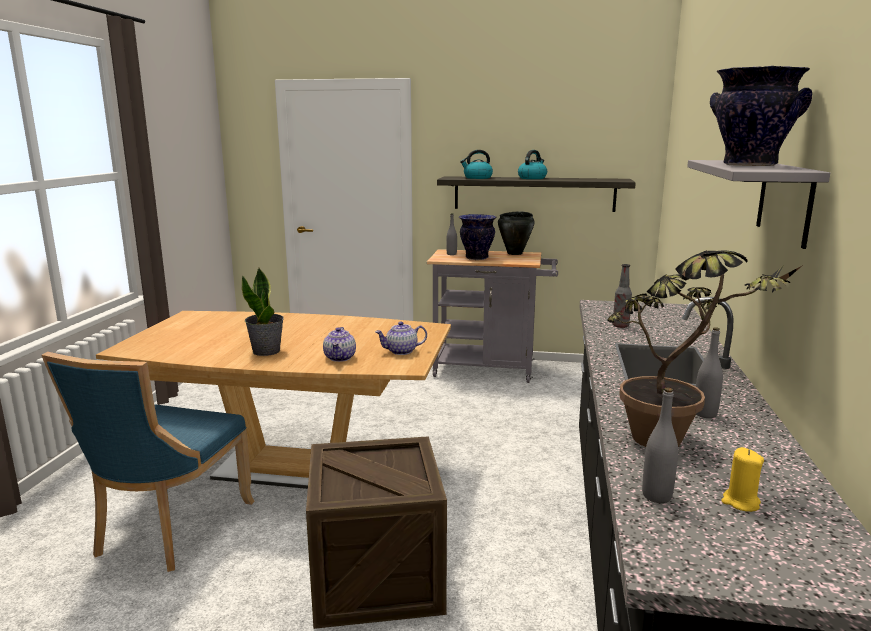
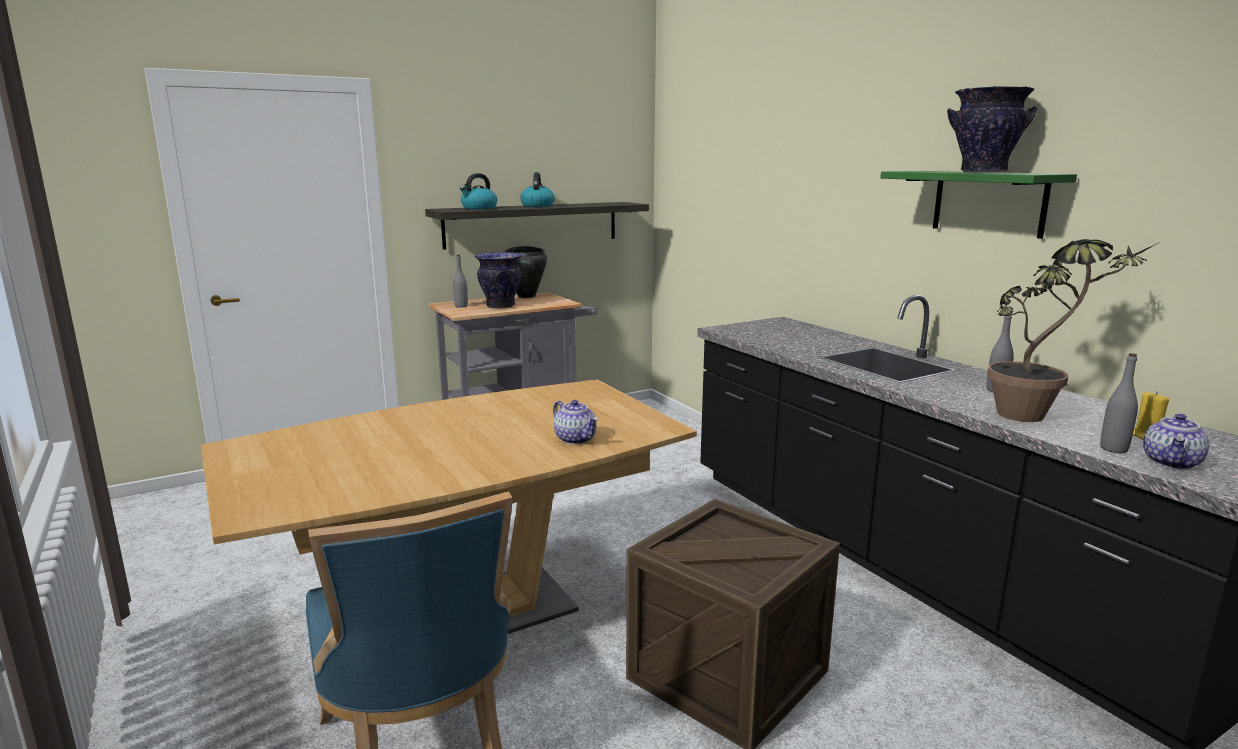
camera: 40 degrees left, 0 degrees up
(267, 351) = (472, 457): potted plant -> none
(401, 351) = (619, 416): teapot -> teapot (1172, 463)
(620, 326) = (786, 343): bottle -> none
(784, 201) = (988, 203): grey shelf -> green shelf

